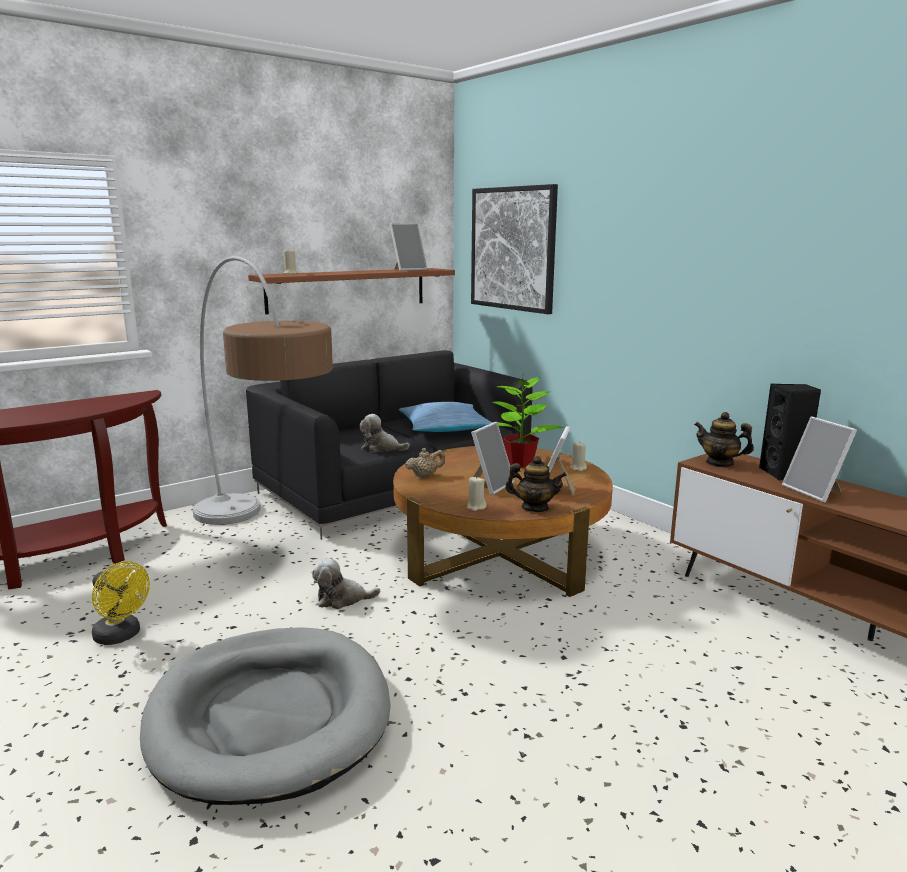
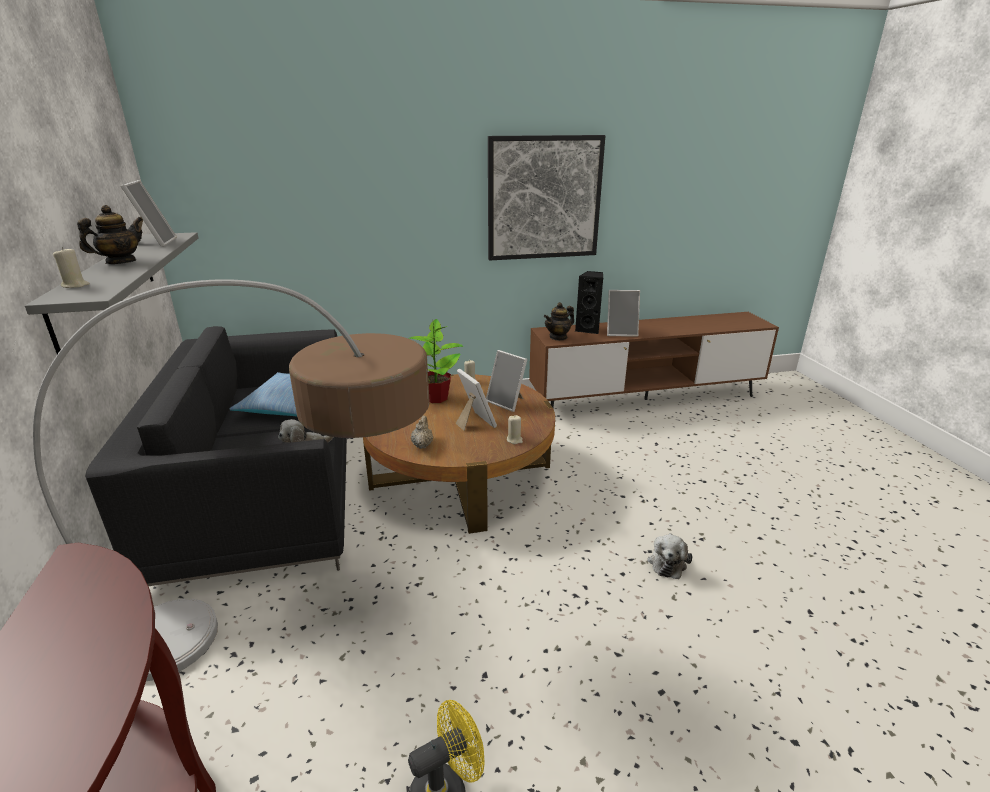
camera: 65 degrees left, 10 degrees up
(269, 716) = (649, 668): grey dog bed -> none
(342, 599) = (479, 582): plush toy -> plush toy (667, 562)
(348, 289) = (106, 287): brown shelf -> grey shelf
(512, 249) = (265, 199): picture -> picture (544, 198)
(534, 508) = (534, 418): teapot -> teapot (120, 262)

